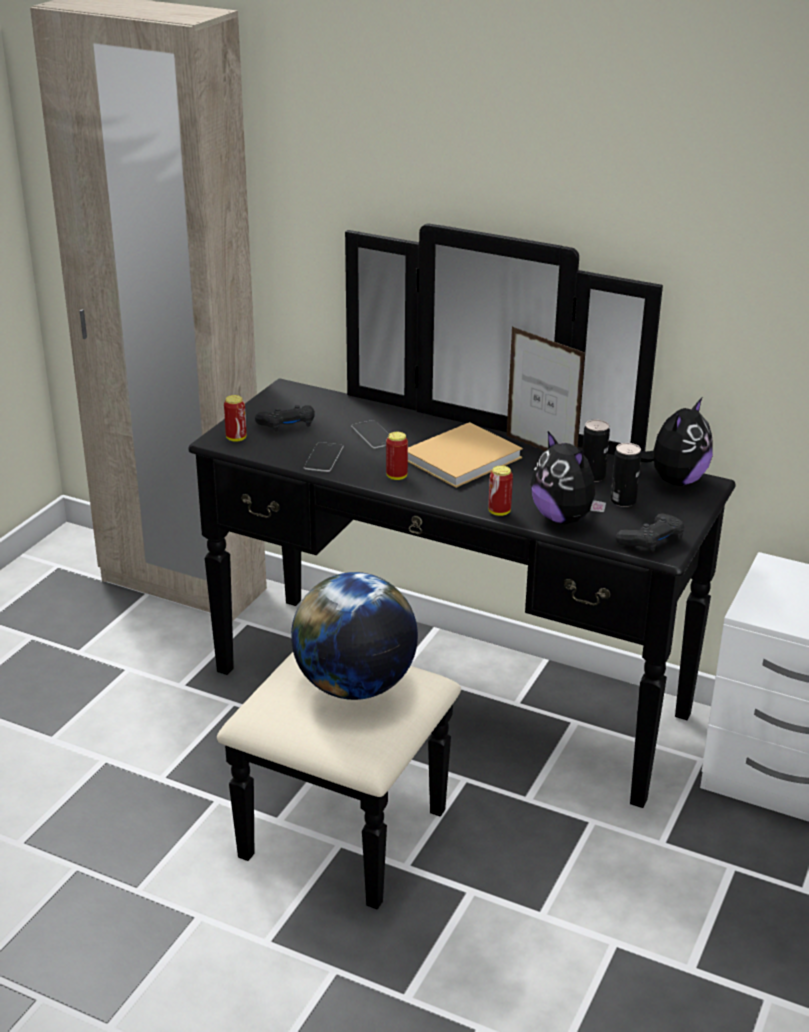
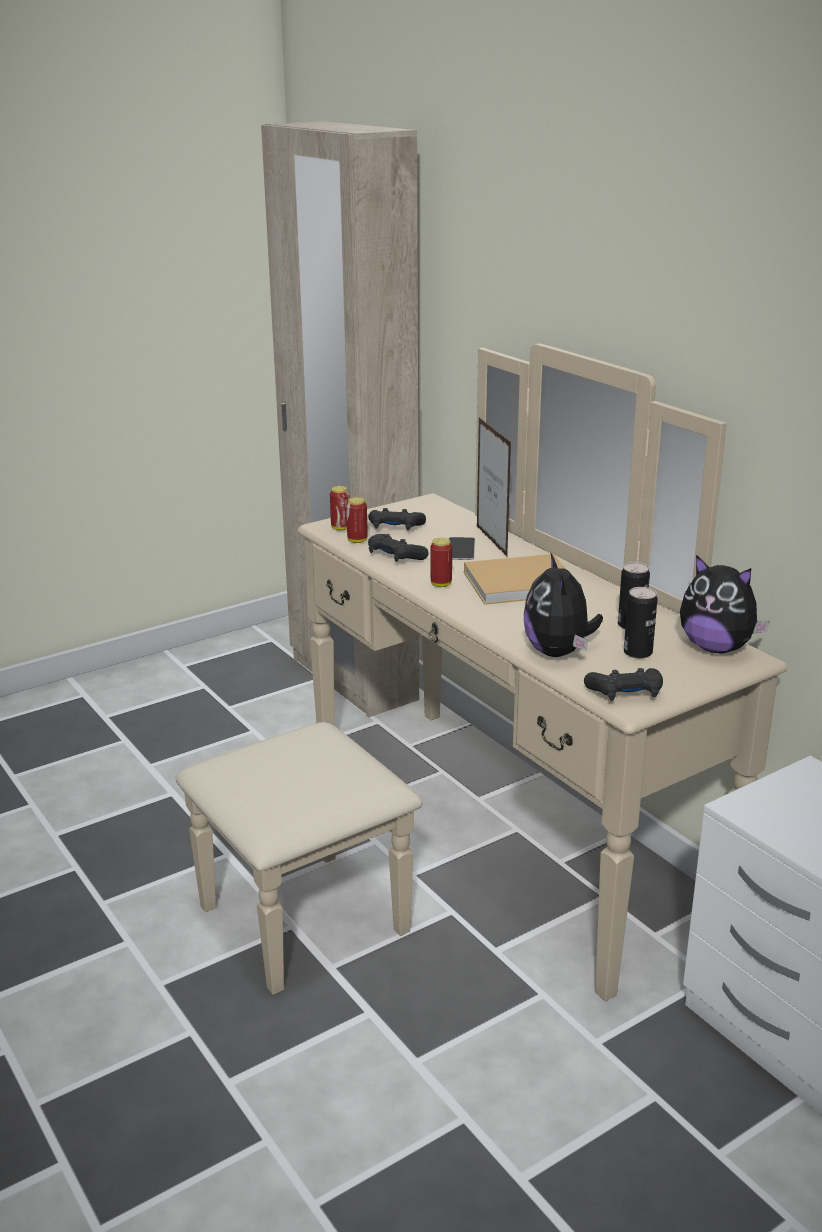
camera: 30 degrees right, 5 degrees down
(323, 457) = (395, 556): phone -> black game controller
(354, 686) = (312, 768): globe -> none
(429, 722) = (462, 851): black dresser -> beige dresser
(499, 512) = (501, 633): can -> can (357, 540)
(541, 450) = (605, 592): picture frame -> picture frame (491, 541)
(675, 480) = (716, 648): plush toy -> plush toy turned 60 degrees clockwise

